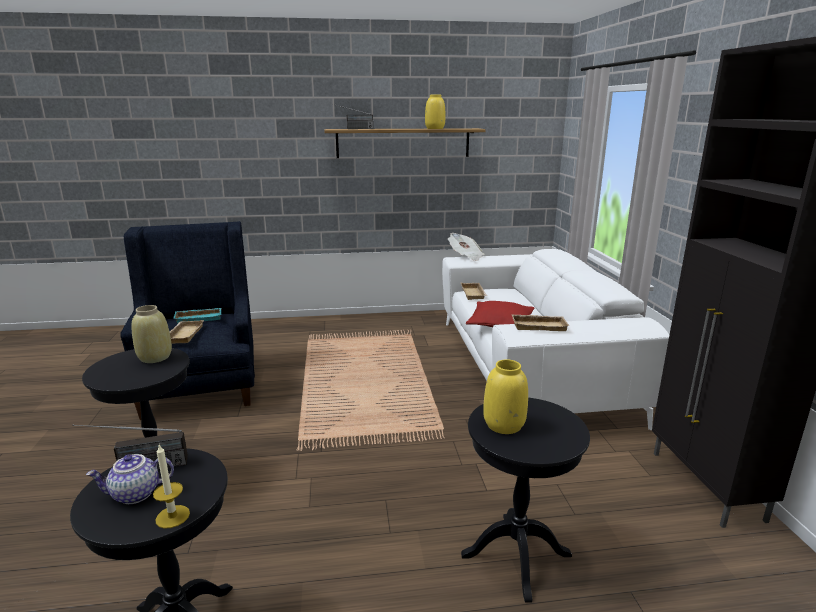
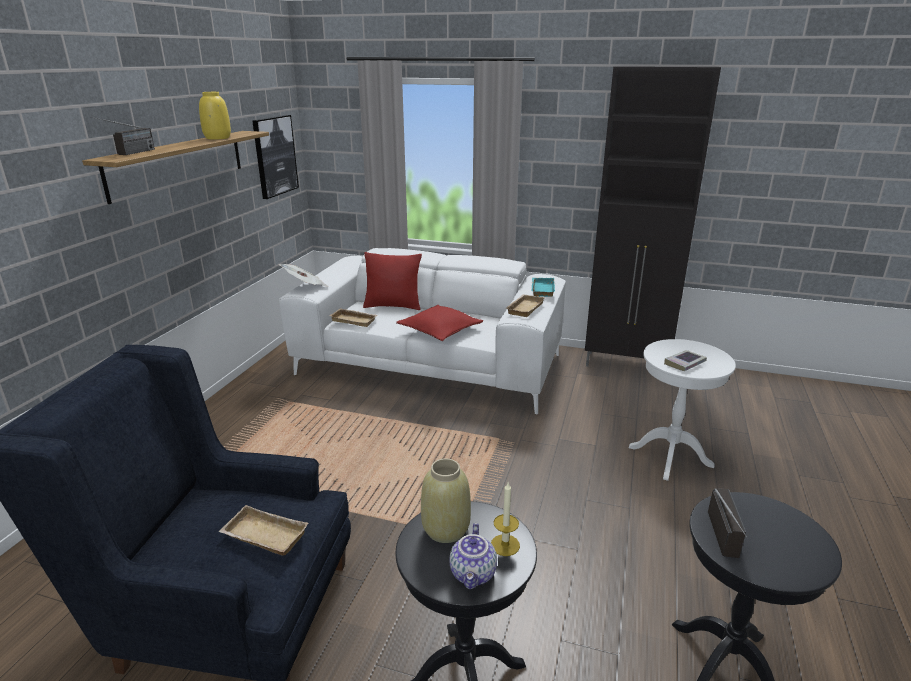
camera: 65 degrees left, 5 degrees up
(135, 494) = (771, 547): teapot -> teapot (474, 574)
(172, 516) = (802, 525): candle -> candle (505, 545)
(199, 318) = (204, 515): turquoise tray -> turquoise tray (541, 289)
(503, 424) = (684, 363): yellow vase -> book
(516, 154) = (274, 156): none -> picture
(516, 555) = (670, 456): black side table -> white side table
(521, 298) = (393, 306): none -> red pillow

